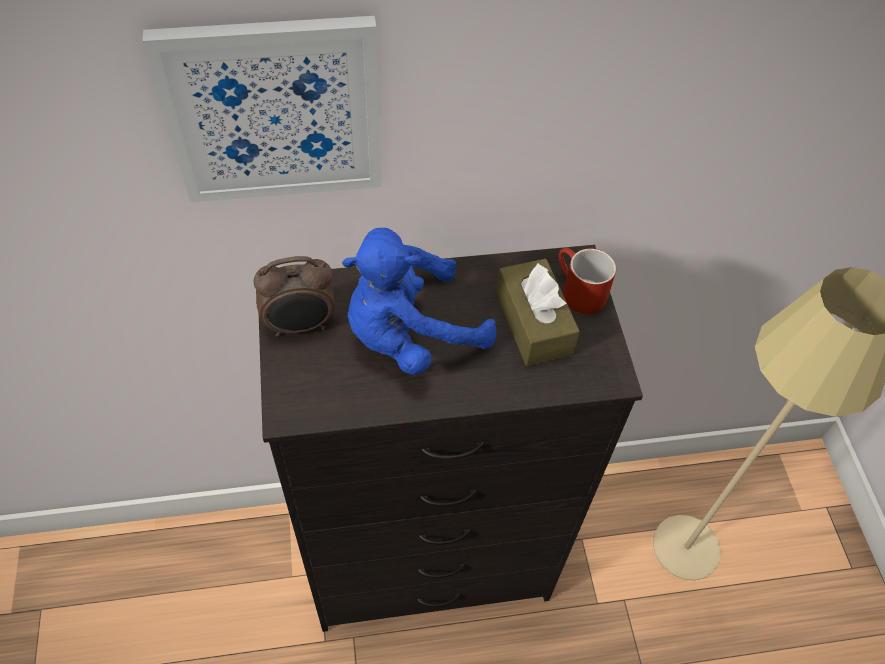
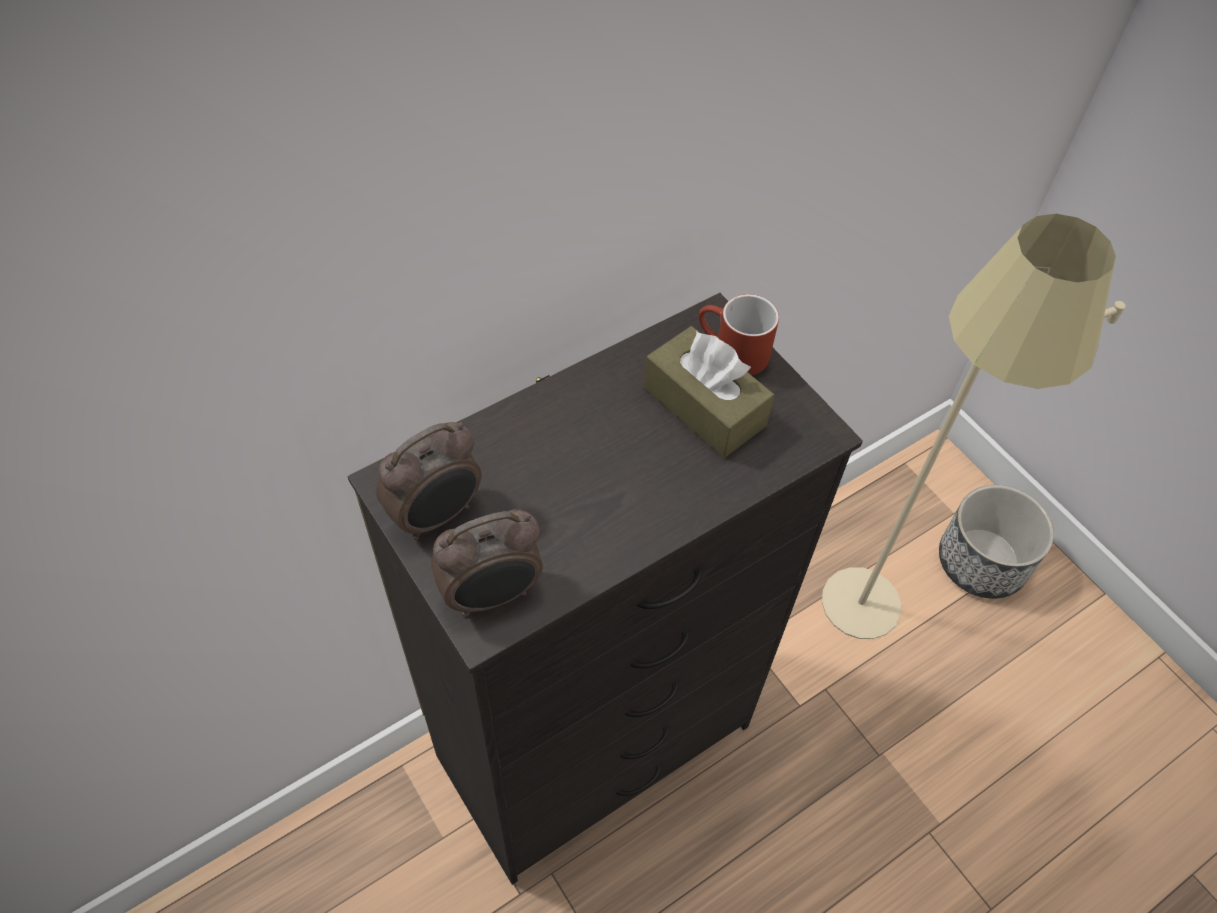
camera: 25 degrees left, 0 degrees up
(274, 111) = (336, 253): picture -> none
(306, 395) = (492, 595): none -> alarm clock
(410, 335) = (574, 475): blue plush toy -> none
(805, 558) = (981, 561): none -> planter

